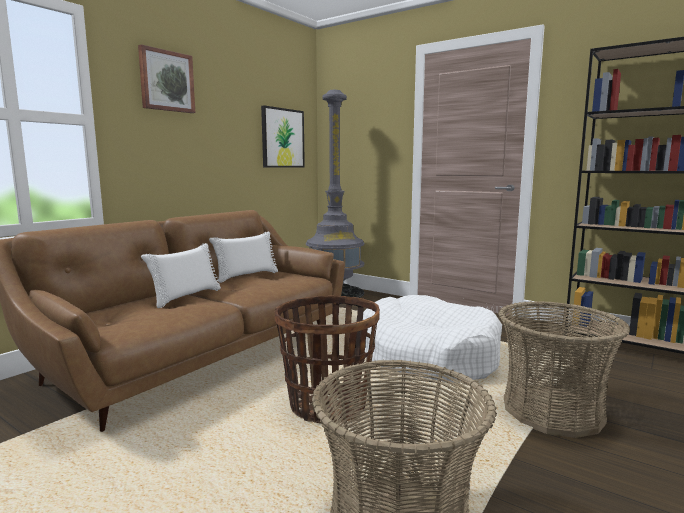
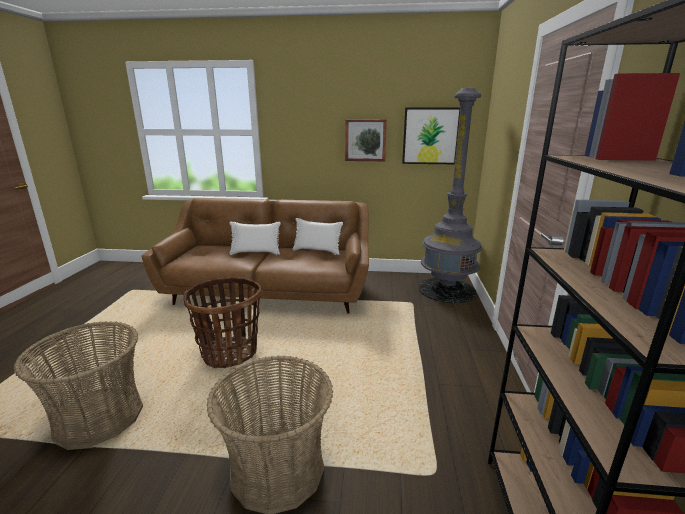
camera: 60 degrees right, 10 degrees up
(166, 81) = (310, 99): picture -> picture (365, 140)
(426, 355) = (346, 371): white dog bed -> none

